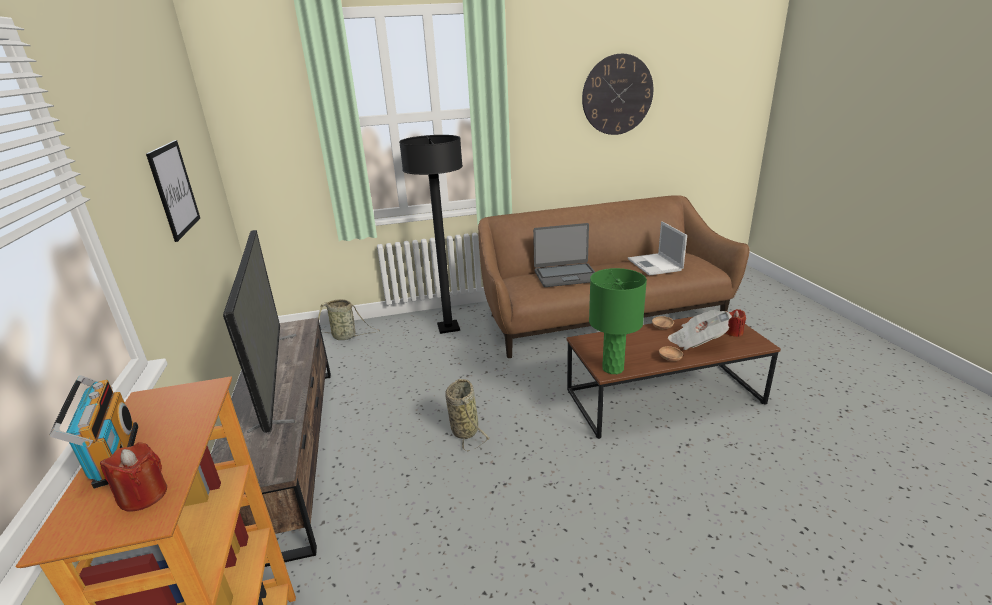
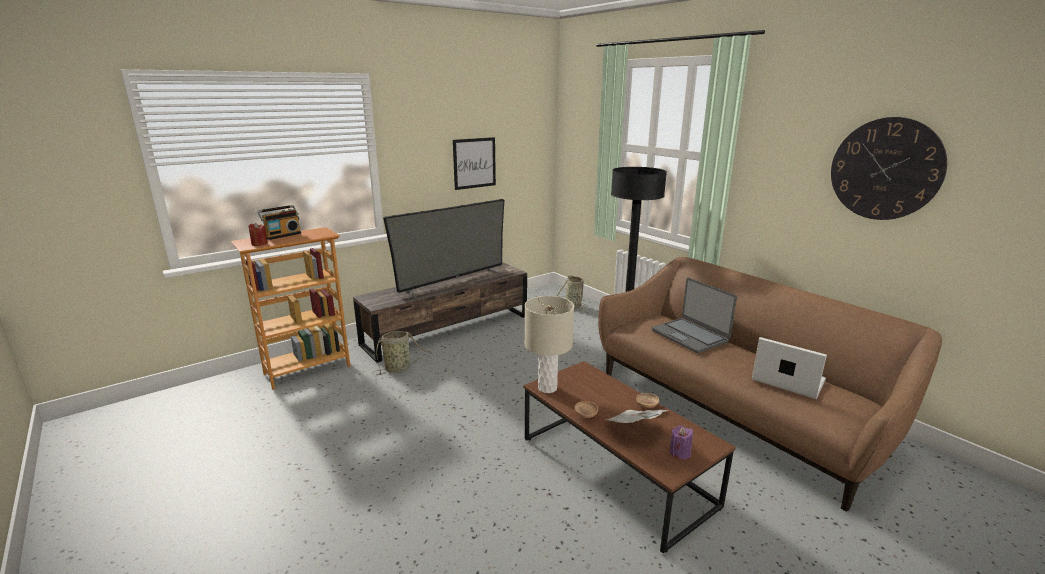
camera: 65 degrees right, 5 degrees down
(464, 429) = (501, 378): basket -> basket (399, 368)
(613, 368) = (547, 388): green table lamp -> beige table lamp
(655, 265) = (786, 380): laptop -> laptop turned 75 degrees clockwise
(733, 332) = (680, 452): red candle -> purple candle

